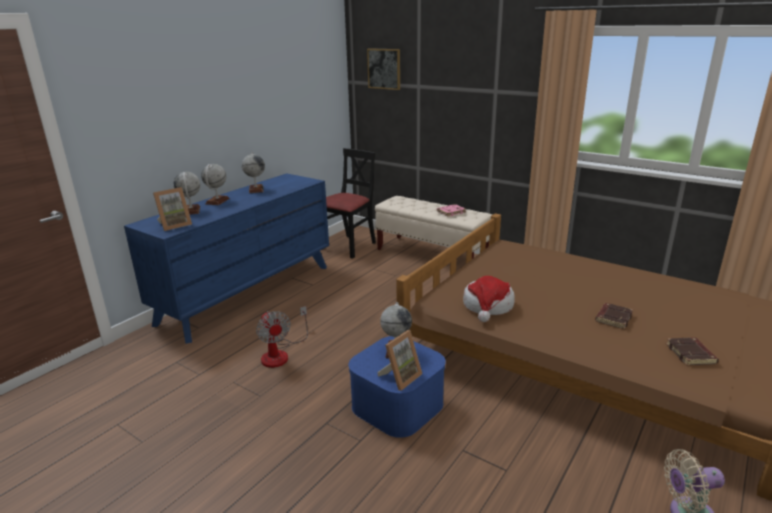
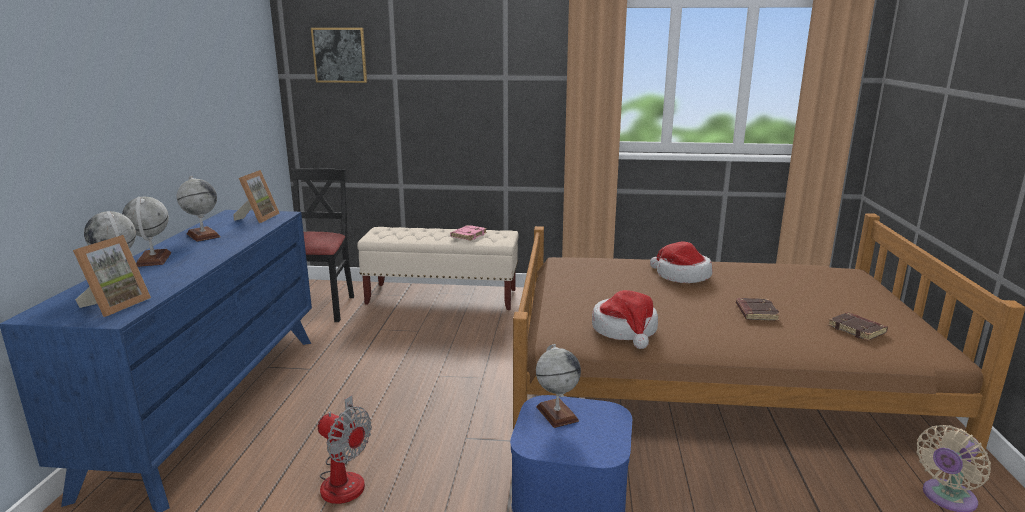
camera: 30 degrees left, 5 degrees down
(400, 377) = (598, 446): picture frame -> picture frame (258, 218)
(586, 275) = (681, 276): none -> hat

